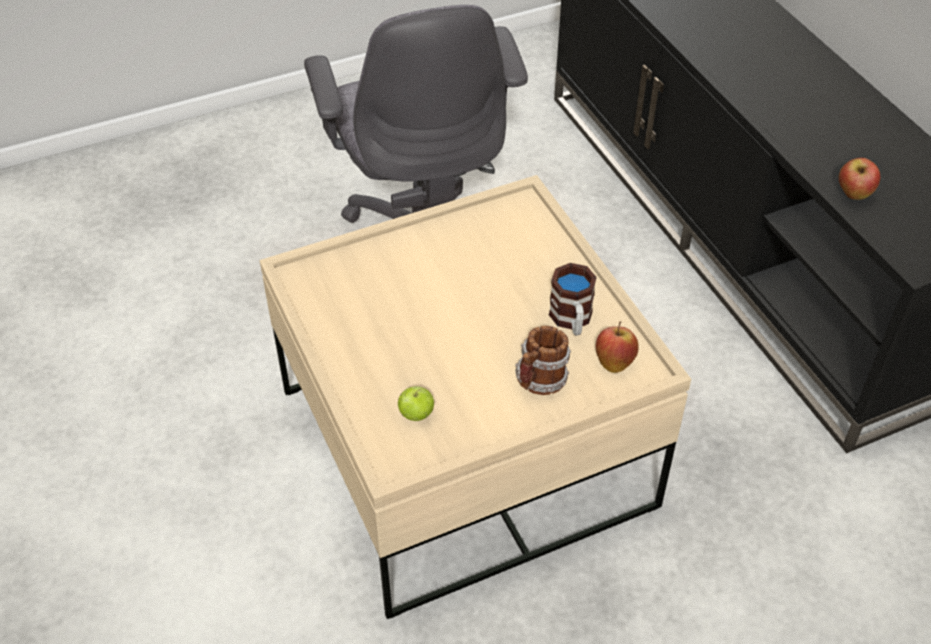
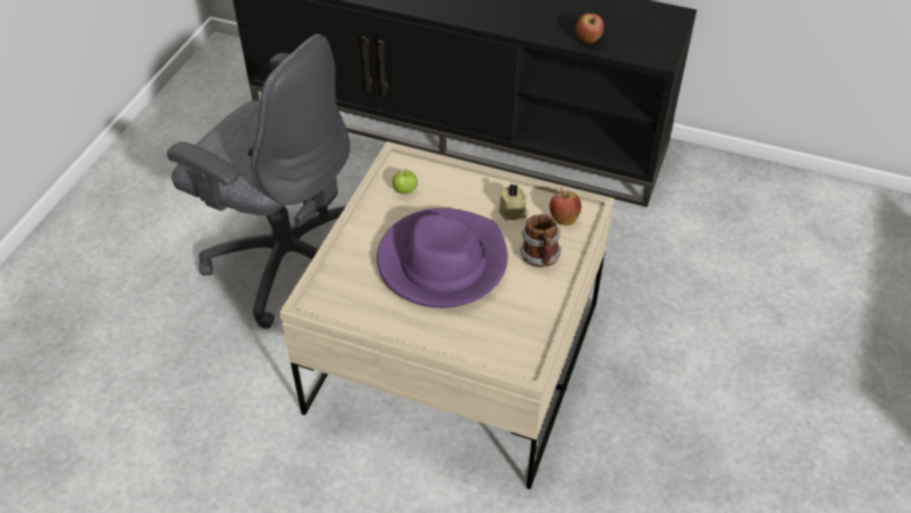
camera: 45 degrees left, 0 degrees up
(416, 414) = (499, 328): apple -> apple (405, 191)
(445, 318) = (442, 262): none -> purple hat
(572, 320) = (513, 212): mug -> beige candle

